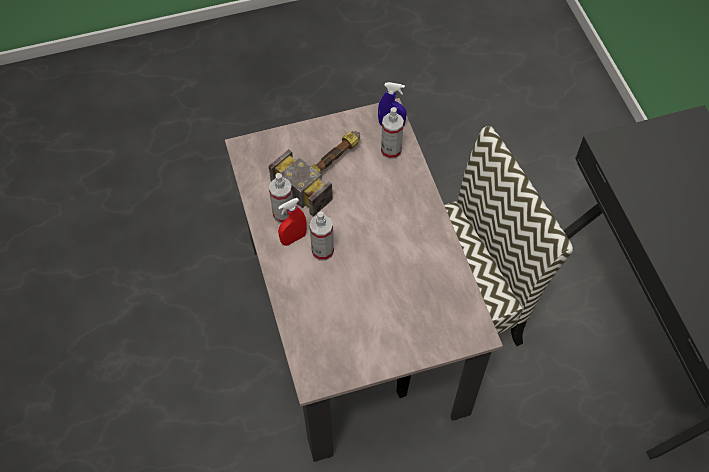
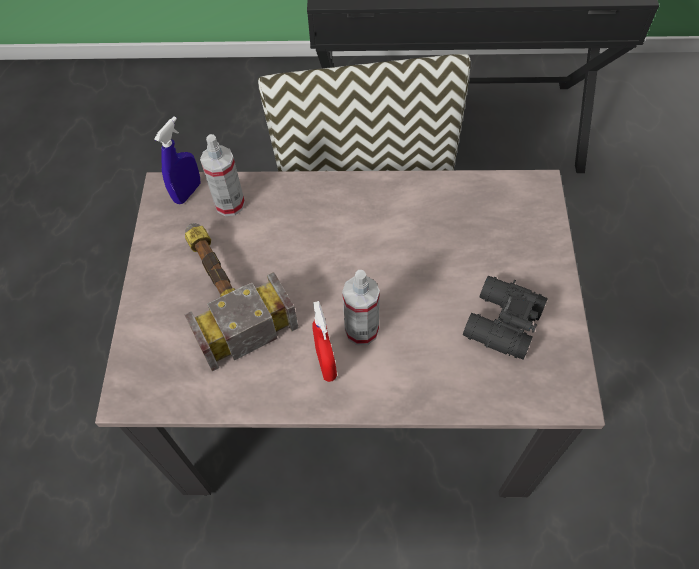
camera: 70 degrees left, 0 degrees up
(283, 214) = (278, 367): spray bottle -> none
(354, 329) = (500, 323): none -> black binoculars

